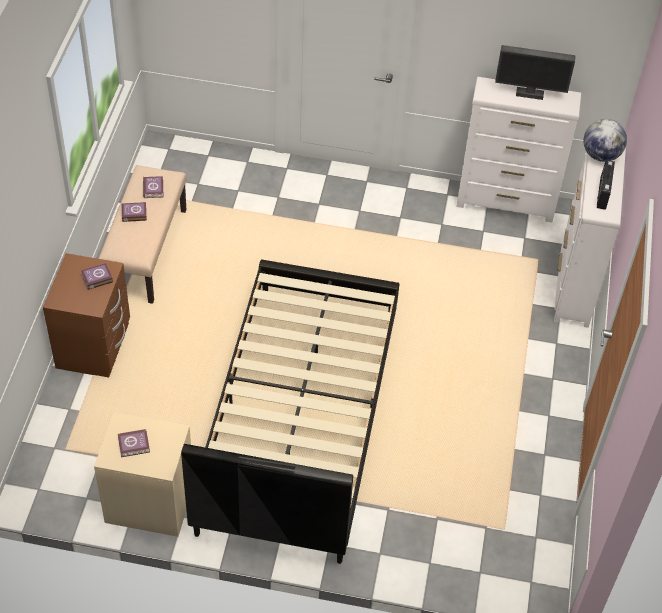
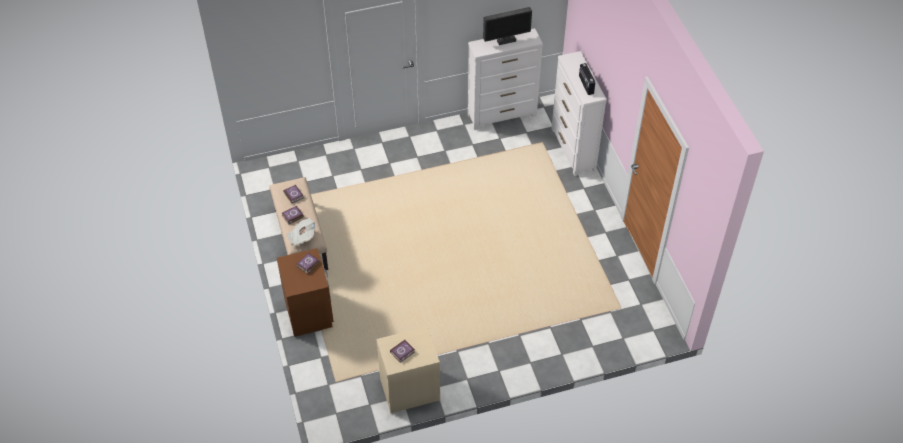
camera: 25 degrees left, 0 degrees up
(127, 244) = (302, 237): none -> newspaper
(299, 419) = (465, 299): black bed -> none
(600, 155) = (570, 62): globe -> none

